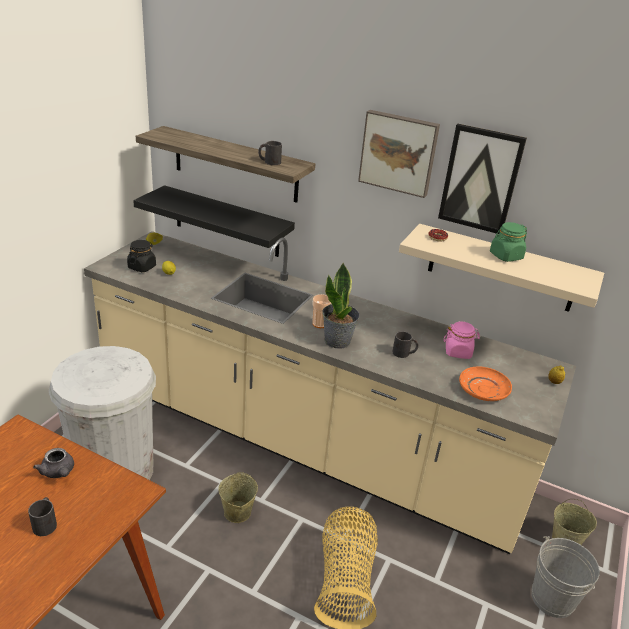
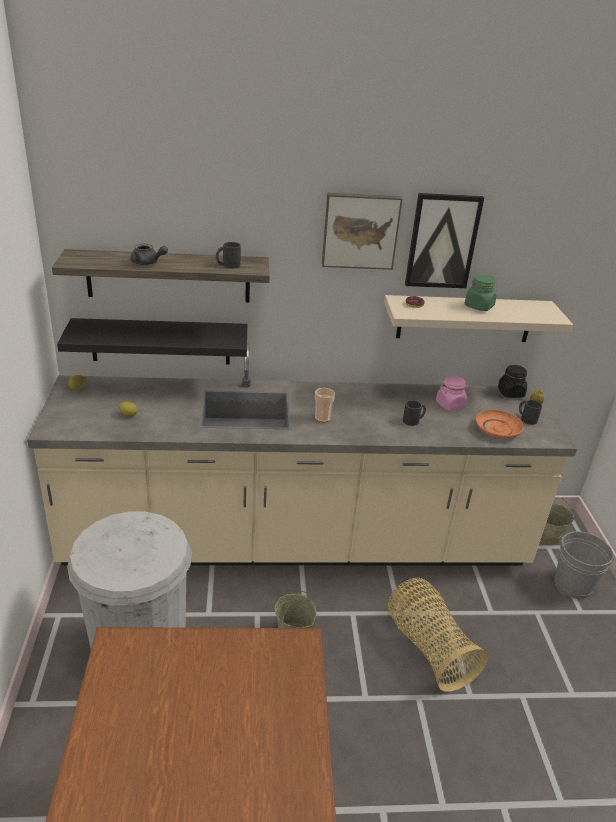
camera: 30 degrees left, 0 degrees up
(46, 522) = (247, 717): black mug -> black mug (526, 418)
(58, 472) = (206, 664): grey teapot -> grey teapot (148, 263)
(142, 267) = (92, 417): black jar -> black jar (510, 393)
(338, 341) = (353, 428): potted plant -> none

